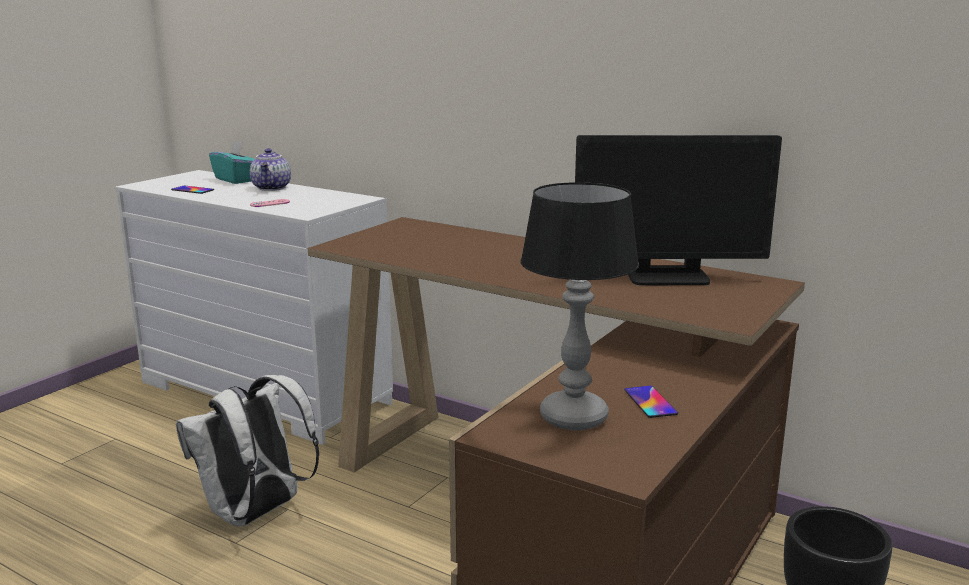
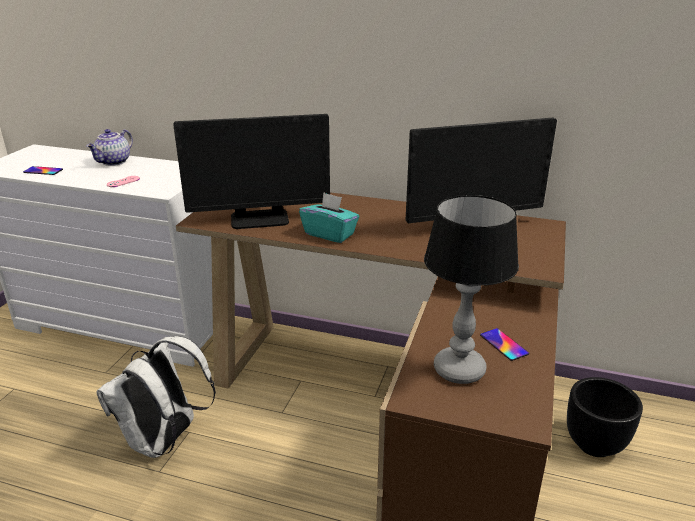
camera: 15 degrees left, 10 degrees up
(236, 180) = (76, 154): turquoise tissue box -> turquoise tissue box (330, 234)
(272, 188) = (114, 162): teapot -> teapot turned 45 degrees clockwise
(406, 250) = (259, 219): none -> monitor

